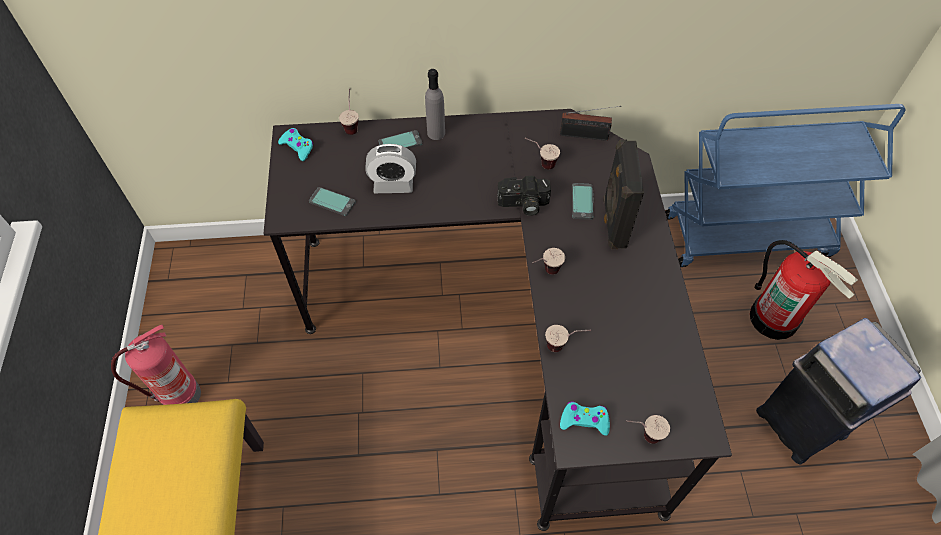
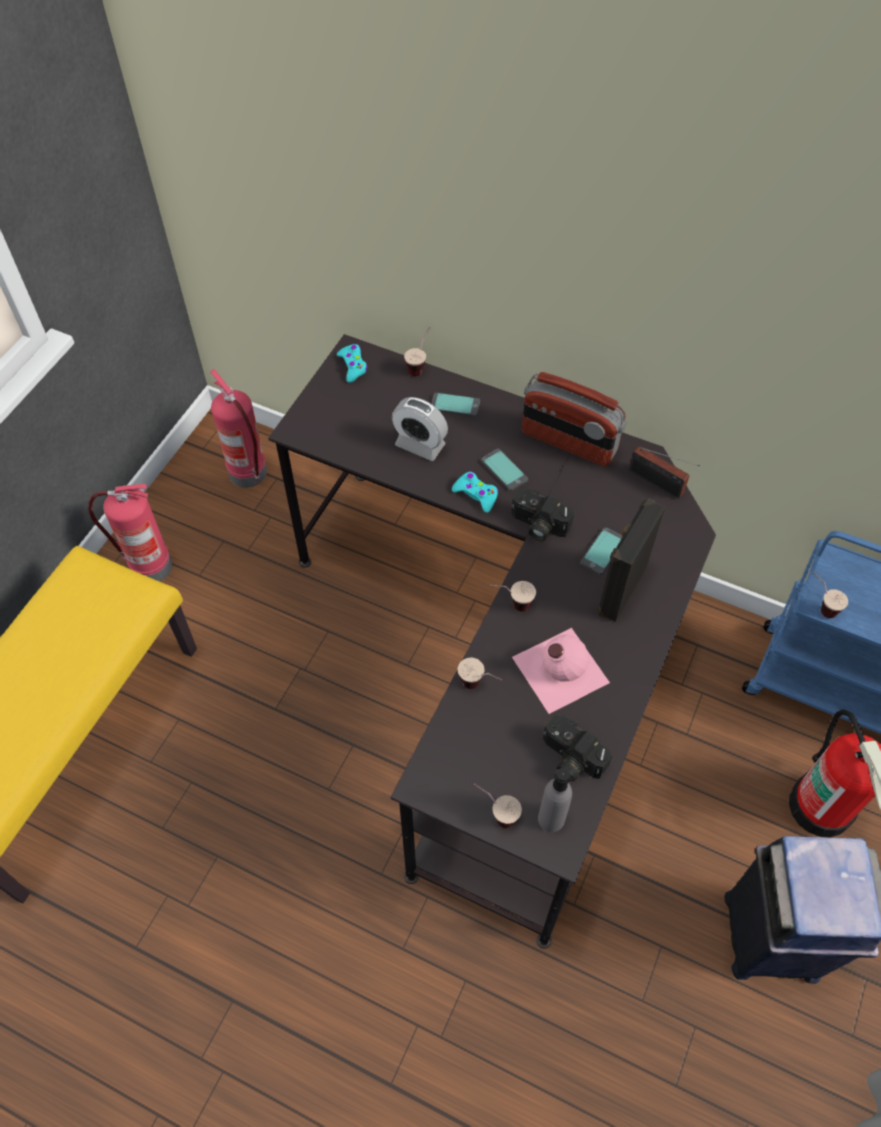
camera: 30 degrees right, 0 degrees up
(221, 281) = (249, 473): none -> fire extinguisher
(332, 202) = (350, 436): phone -> phone (504, 470)
(436, 133) = (498, 411): grey bottle -> grey bottle (551, 819)
(503, 134) = (568, 442): none -> radio
(540, 163) = (586, 490): cup -> cup (819, 606)
(584, 420) = (448, 767): turquoise game controller -> turquoise game controller (476, 494)
(611, 303) = (558, 669): none -> pink bottle
(665, 364) = (570, 758): none -> camera

